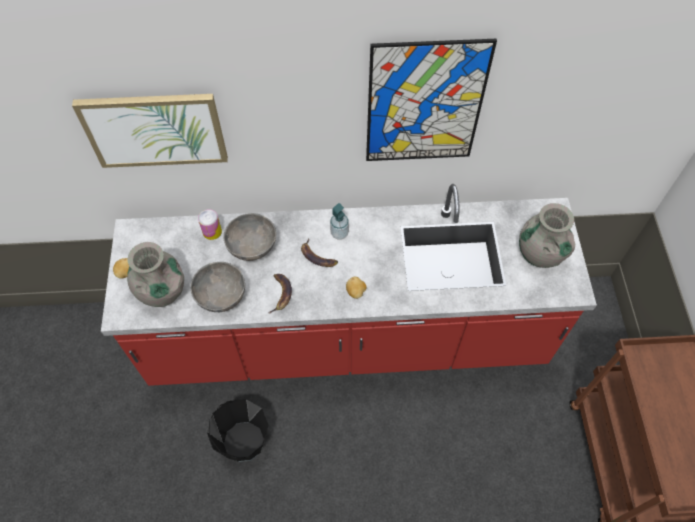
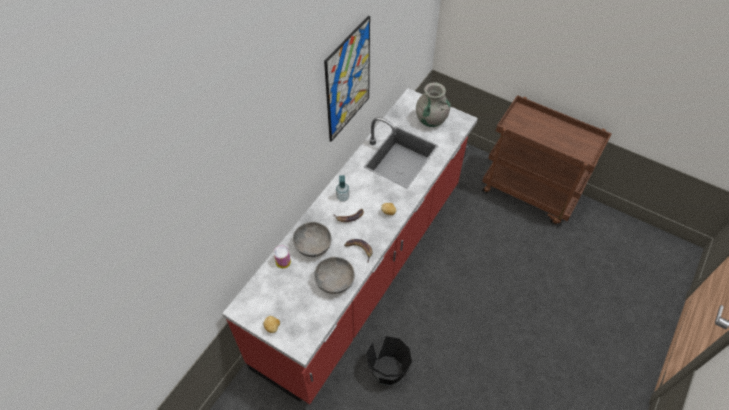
camera: 55 degrees left, 5 degrees down
(155, 129) = (235, 215): picture -> none
(162, 291) = (304, 313): grey vase -> none

